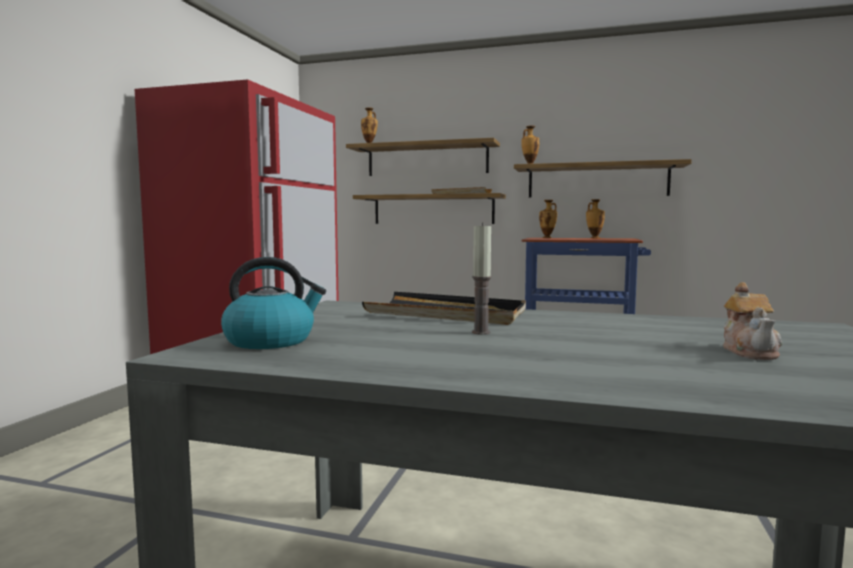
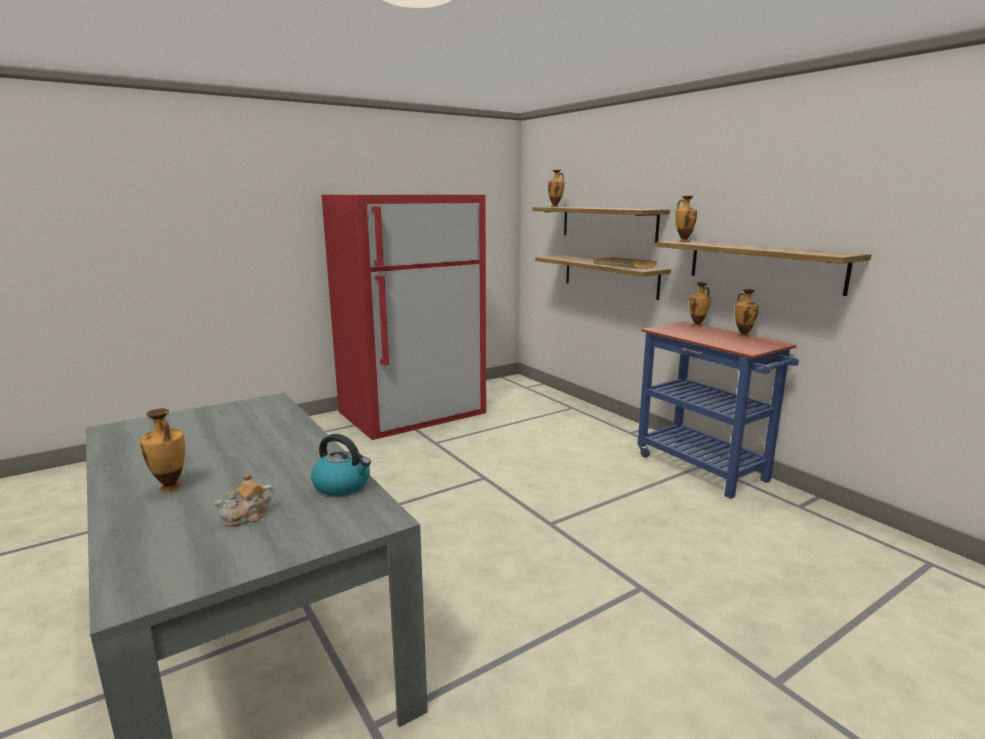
camera: 40 degrees right, 10 degrees up
(271, 341) = (150, 428): kettle -> kettle (343, 485)
(447, 314) = (275, 427): black tray -> none
(481, 332) = (225, 451): candle -> none
(575, 361) = (170, 488): none -> vase

